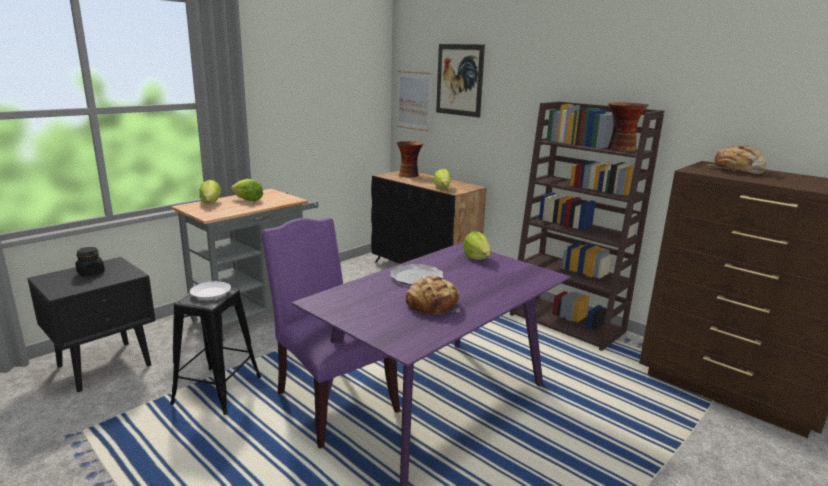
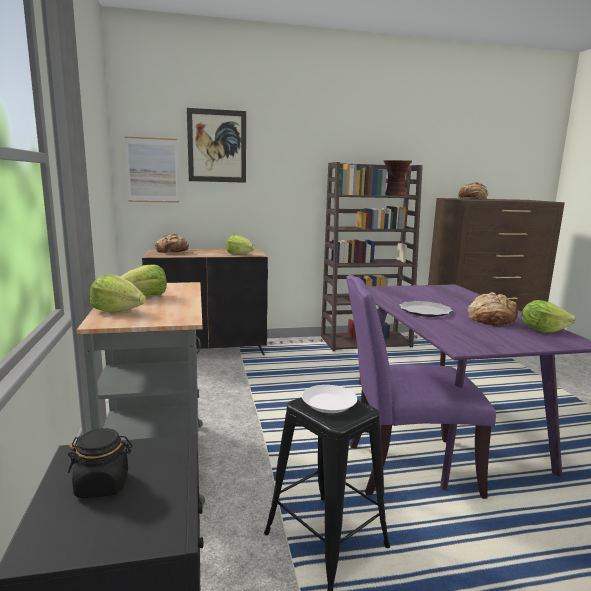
camera: 55 degrees left, 5 degrees down
(409, 175) = (172, 252): vase -> bread
(477, 258) = (396, 291): lettuce -> lettuce (542, 330)

